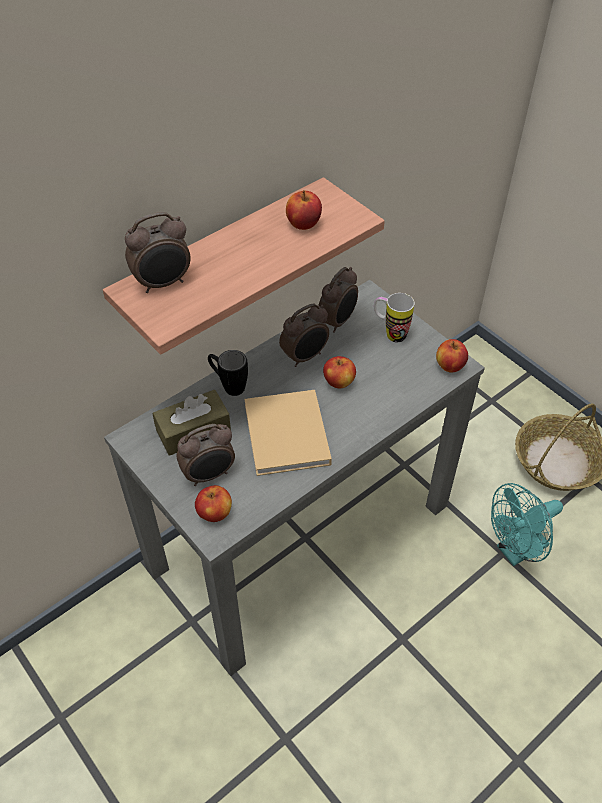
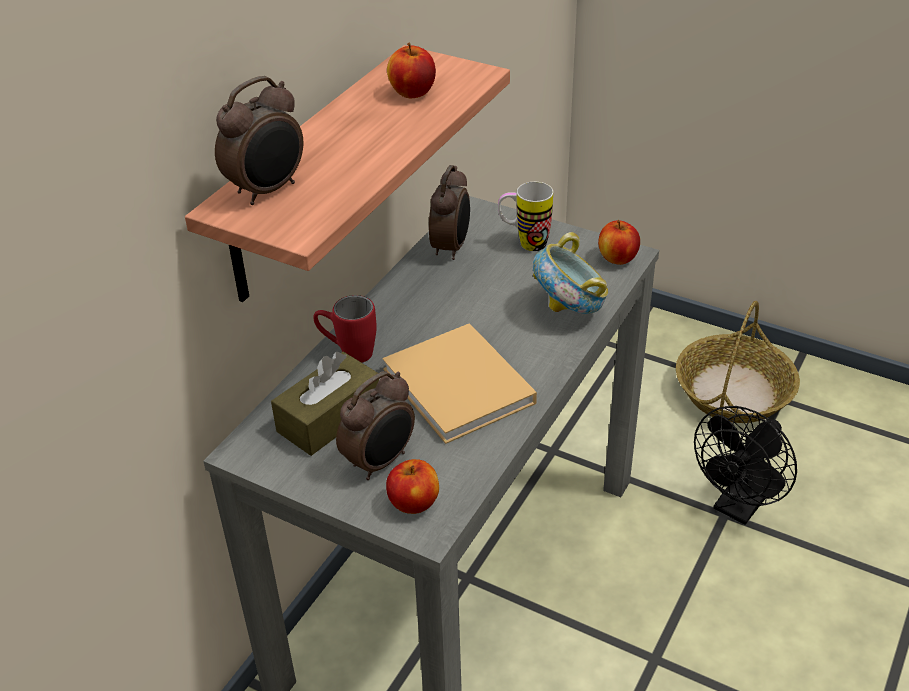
camera: 20 degrees left, 10 degrees down
(228, 385) = (348, 353): black mug -> red mug
(305, 357) = (432, 295): alarm clock -> none
(339, 382) = (492, 311): apple -> none
(392, 398) = (569, 310): none -> bowl
(516, 551) = (739, 506): turquoise fan -> black fan

